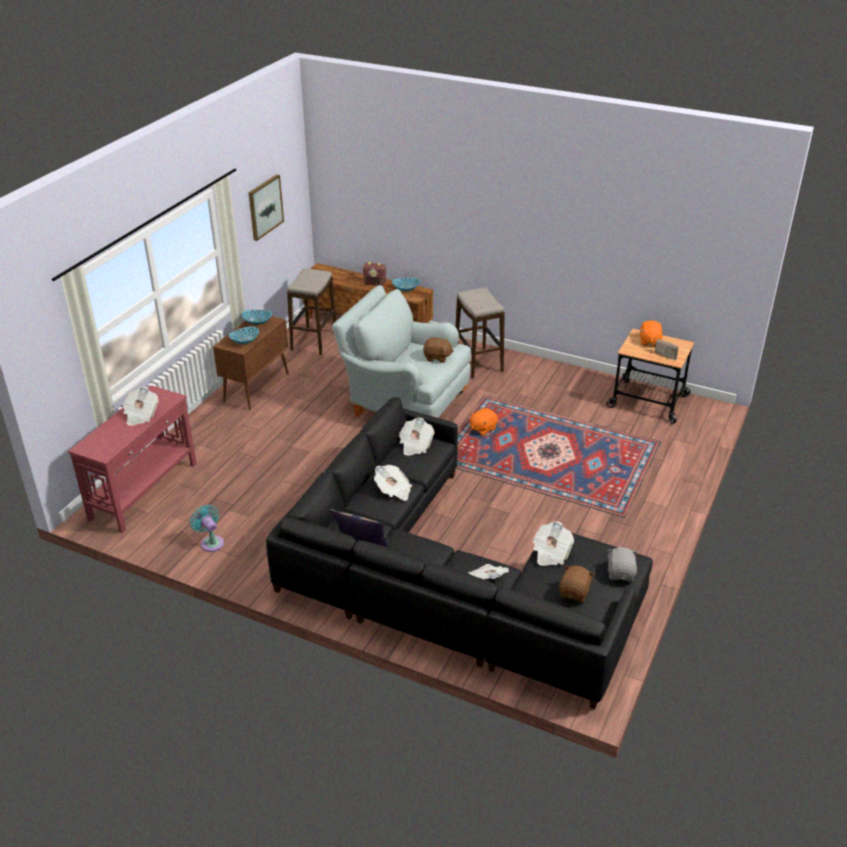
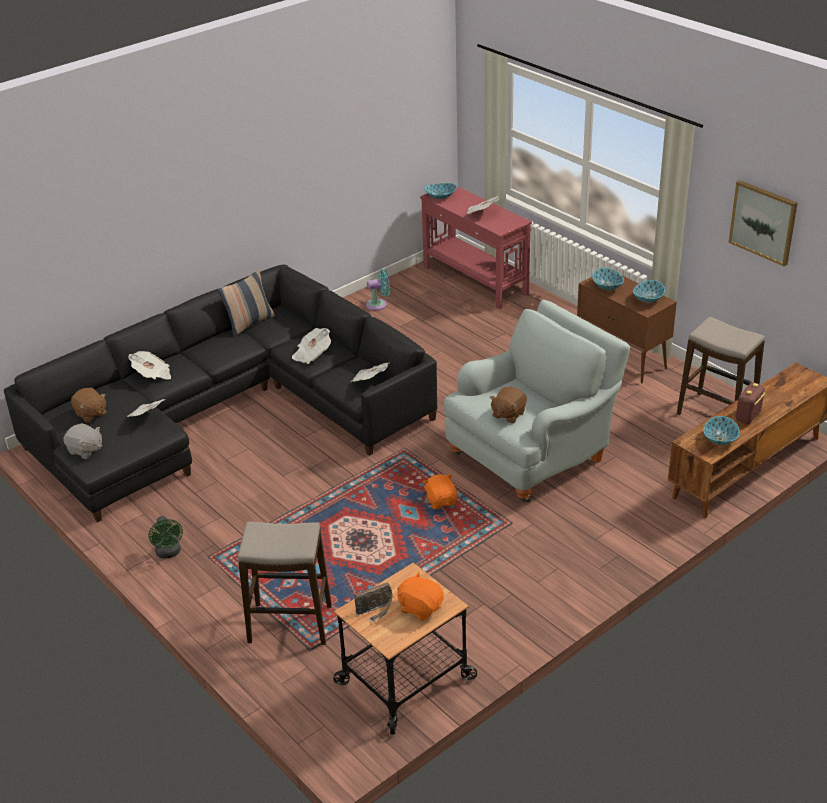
camera: 115 degrees right, 0 degrees up
(105, 449) = (440, 196): none -> bowl
(478, 363) = (596, 542): stool -> stool (290, 624)
(638, 539) = (169, 553): none -> green fan

